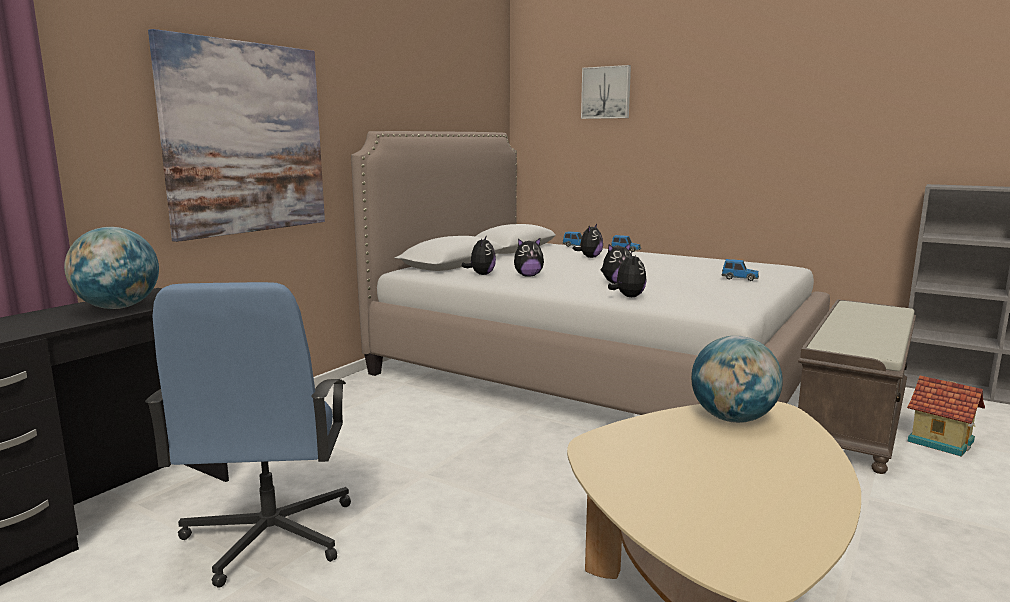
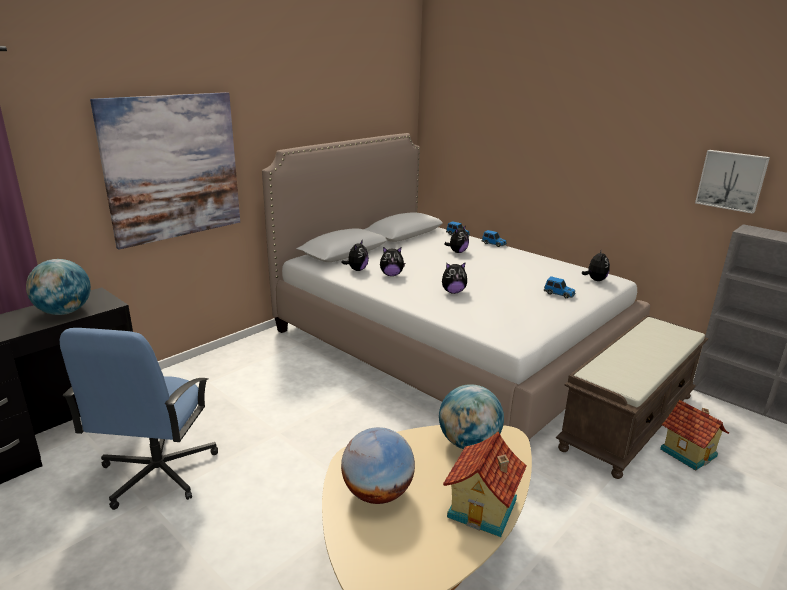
camera: 10 degrees right, 10 degrees up
(606, 92) = (492, 106): picture -> picture (731, 180)
(628, 297) = (450, 311): plush toy -> plush toy (595, 280)
(657, 476) = (377, 493): none -> globe
(809, 475) = (484, 509): none -> toy house

